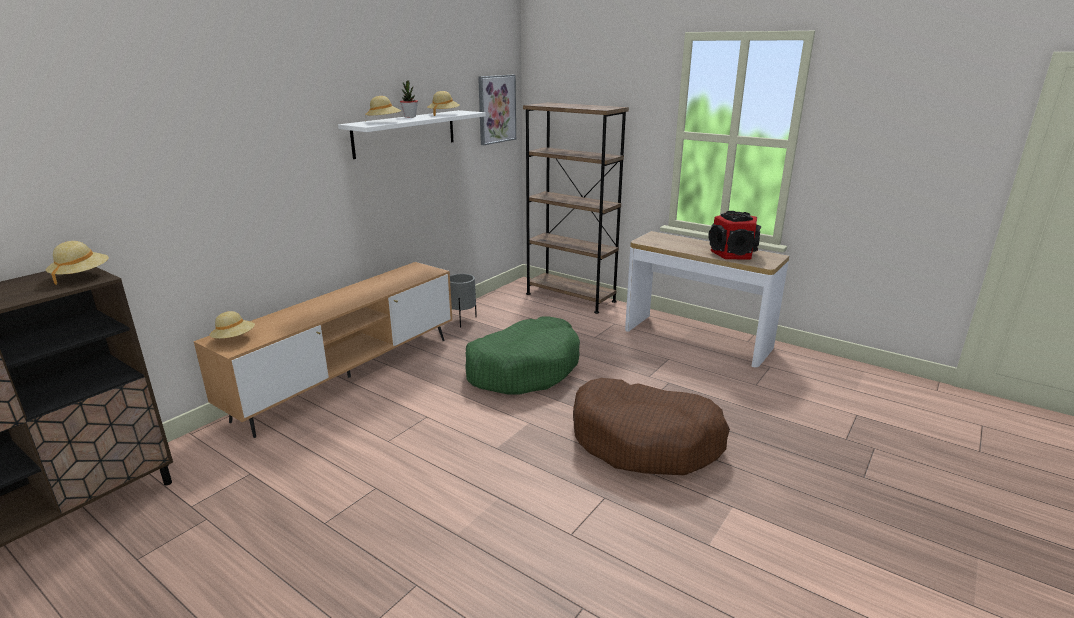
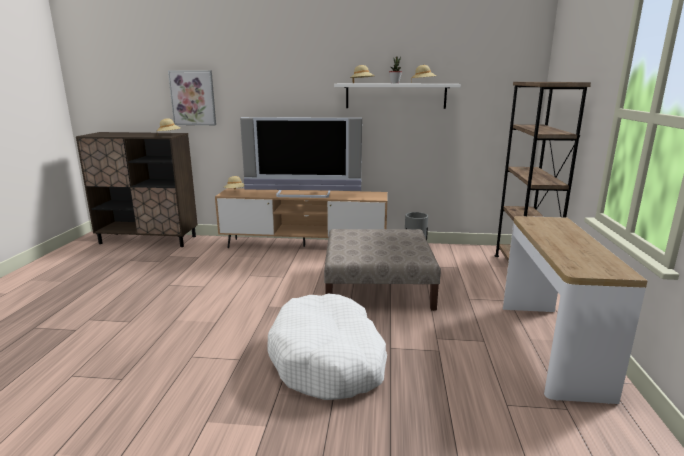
camera: 60 degrees right, 5 degrees down
(344, 301) = (303, 194): none -> television
(496, 109) = (506, 86): picture -> picture (193, 98)
(523, 369) = (377, 287): green dog bed -> beige ottoman
(645, 441) = (328, 360): brown dog bed -> white dog bed
(733, 254) = (578, 254): speaker -> none

